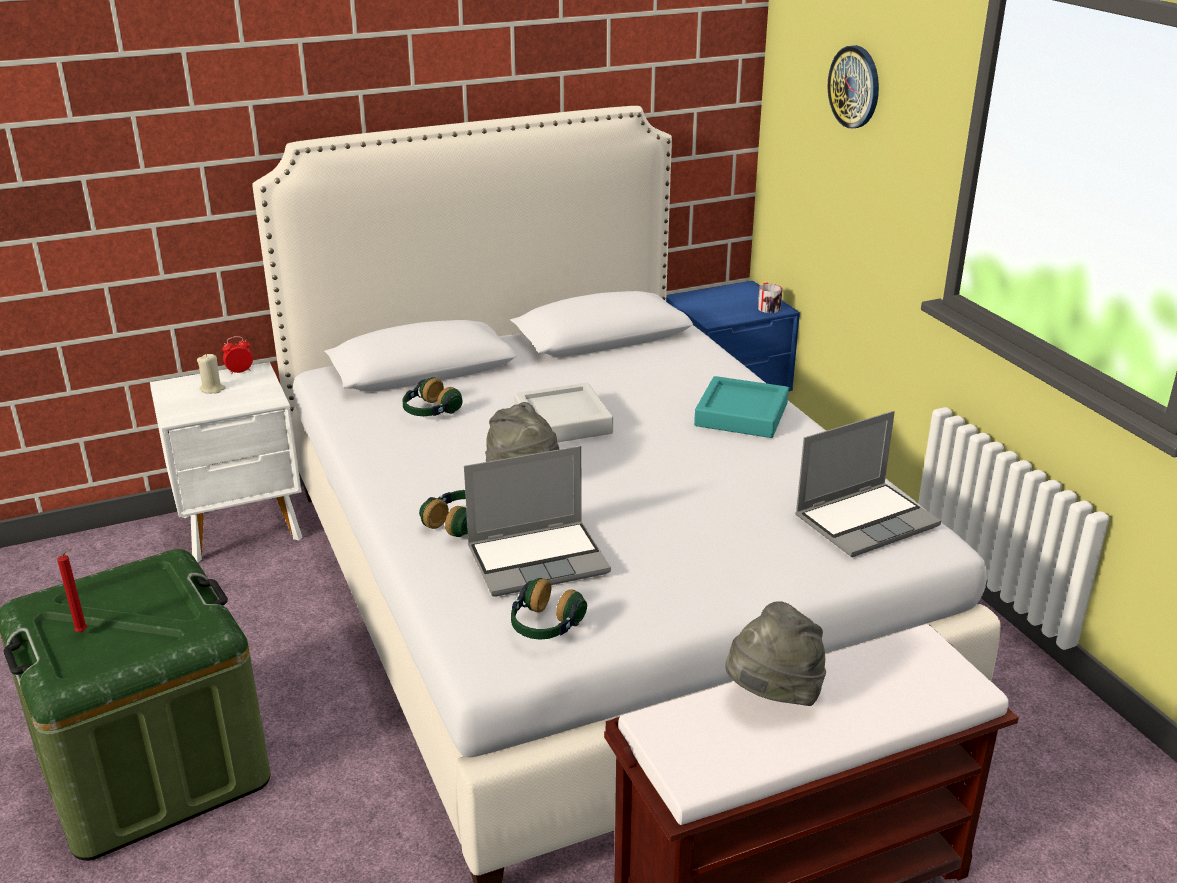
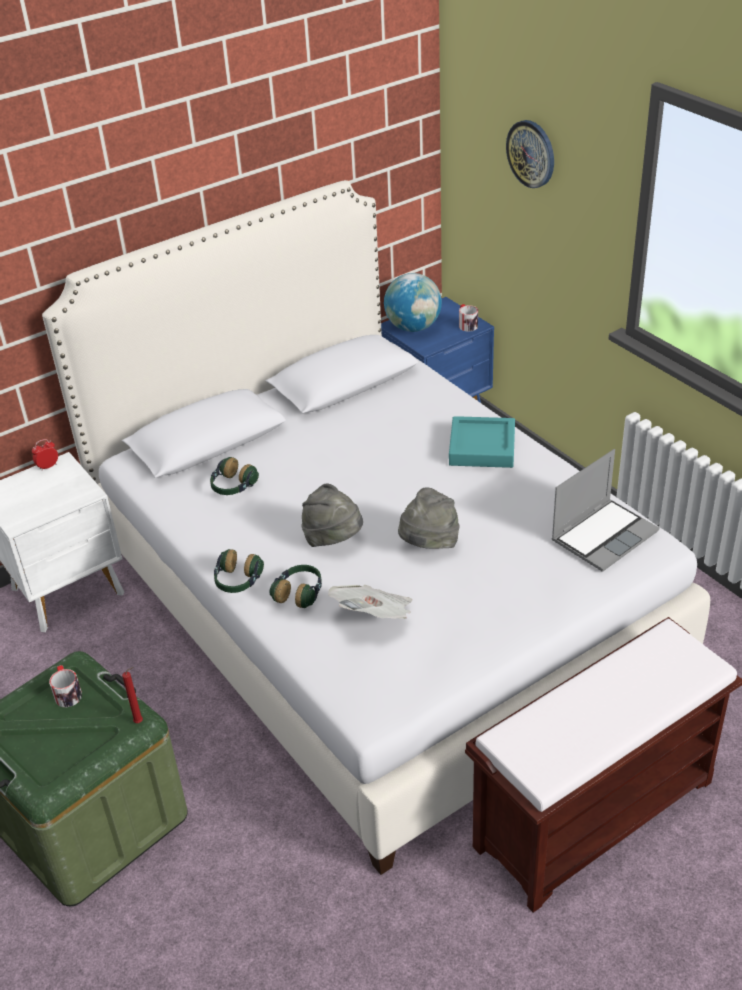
camera: 10 degrees left, 10 degrees up
(84, 632) = (38, 742): red candle -> red candle (140, 721)
(145, 588) = (67, 693): none -> mug
(212, 389) = (33, 489): beige candle -> none
(539, 559) = (375, 617): laptop -> newspaper
(544, 626) = (400, 676): headphones -> headphones (237, 581)
(563, 422) = (344, 479): grey tray -> none
(704, 302) = (413, 327): none -> globe
(773, 696) = (578, 700): grey hat -> grey hat (429, 545)

